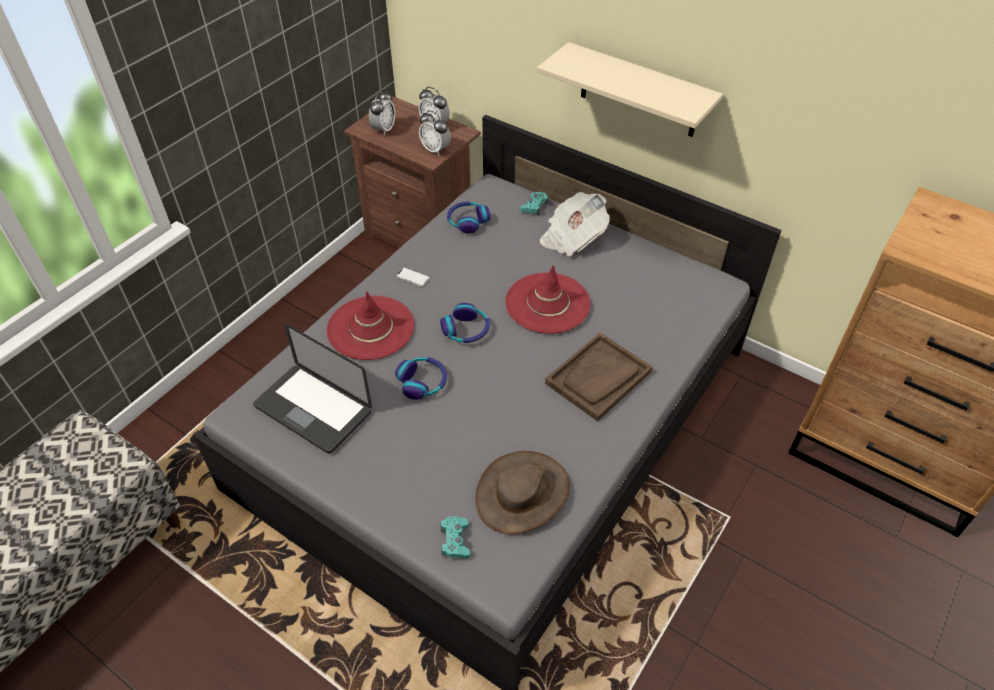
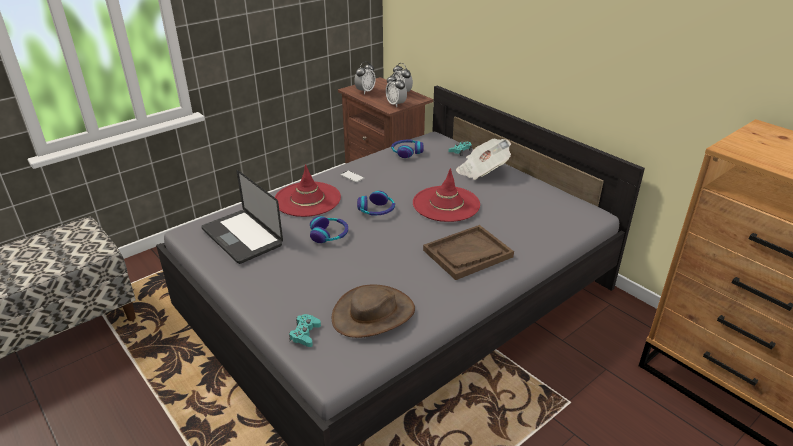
camera: 15 degrees right, 15 degrees down
(639, 91) = (540, 56): beige shelf -> none

